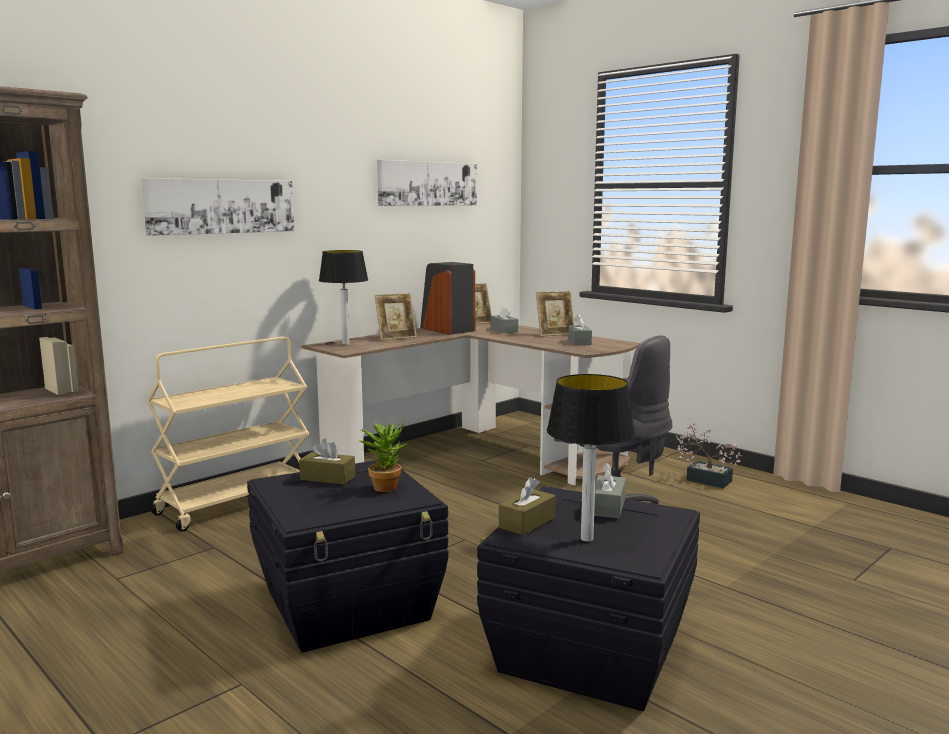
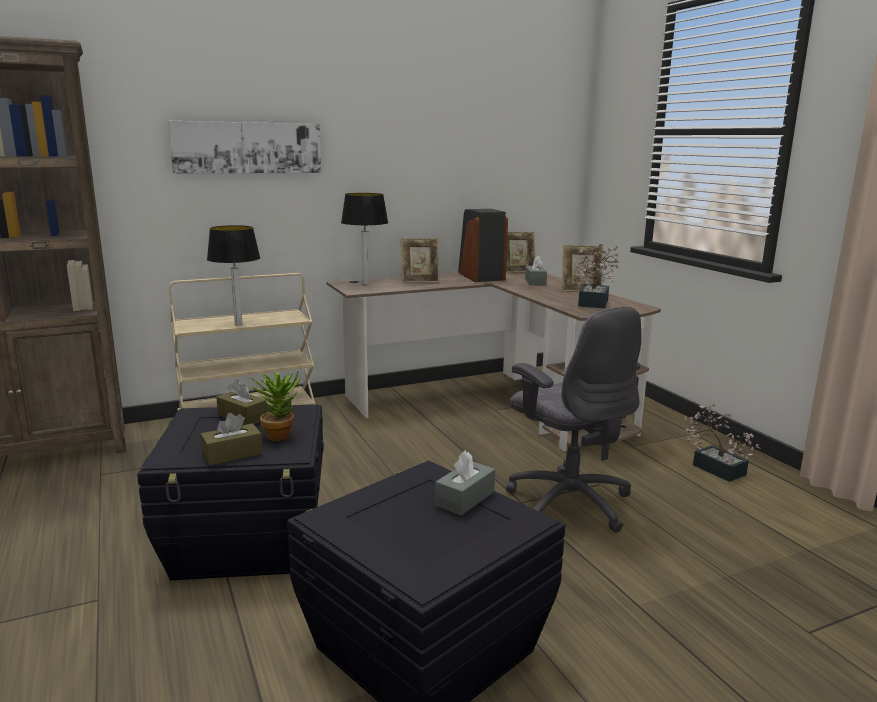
camera: 20 degrees right, 5 degrees up
(427, 184) = (475, 128): picture -> none
(527, 522) = (361, 502): brown tissue box -> brown tissue box (232, 454)
(579, 342) = (594, 301): grey tissue box -> potted plant
(588, 538) = (400, 535): table lamp -> table lamp (239, 324)

